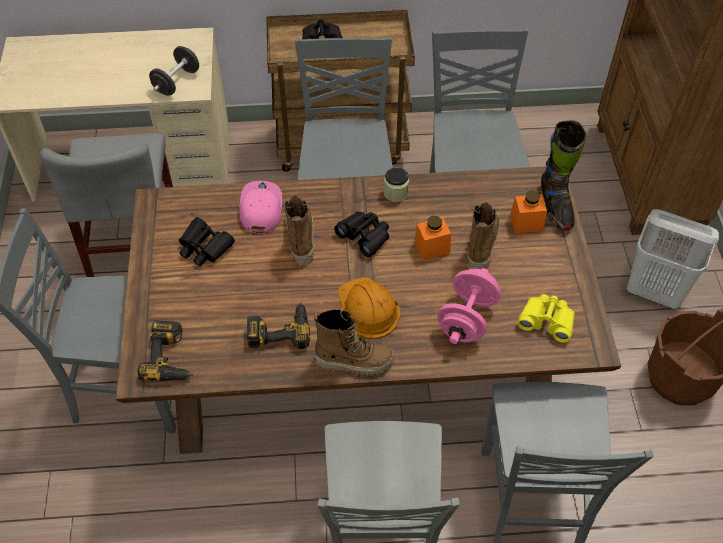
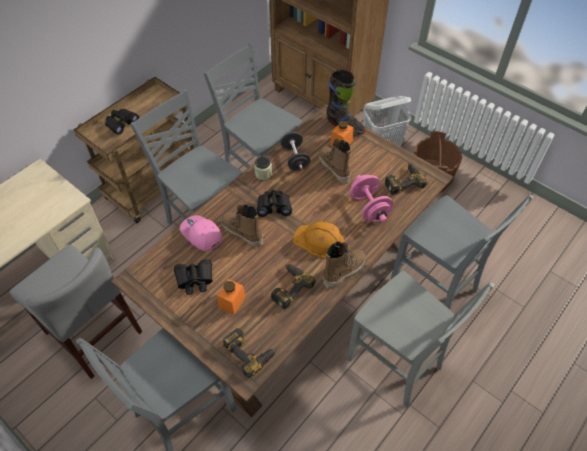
camera: 45 degrees left, 0 degrees up
(176, 82) = (55, 204): black dumbbell -> black dumbbell (295, 159)
(432, 248) = (313, 187): orange jar -> orange jar (232, 302)
(547, 321) = (402, 181): yellow binoculars -> power drill

